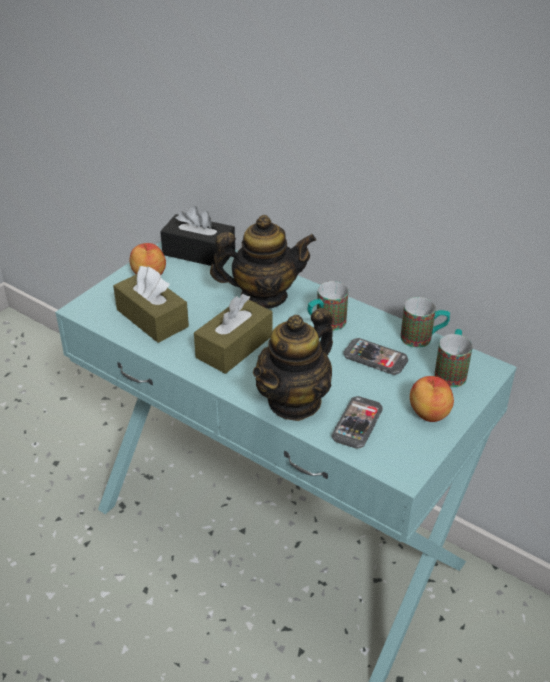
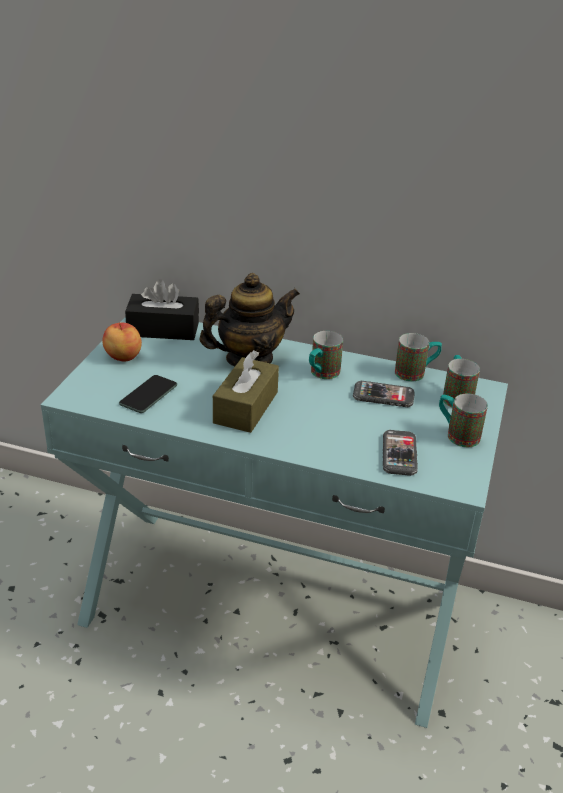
camera: 20 degrees left, 5 degrees down
(152, 318) = (148, 395): brown tissue box -> phone
(294, 401) = (331, 445): teapot -> none
(428, 413) = (456, 434): apple -> mug

